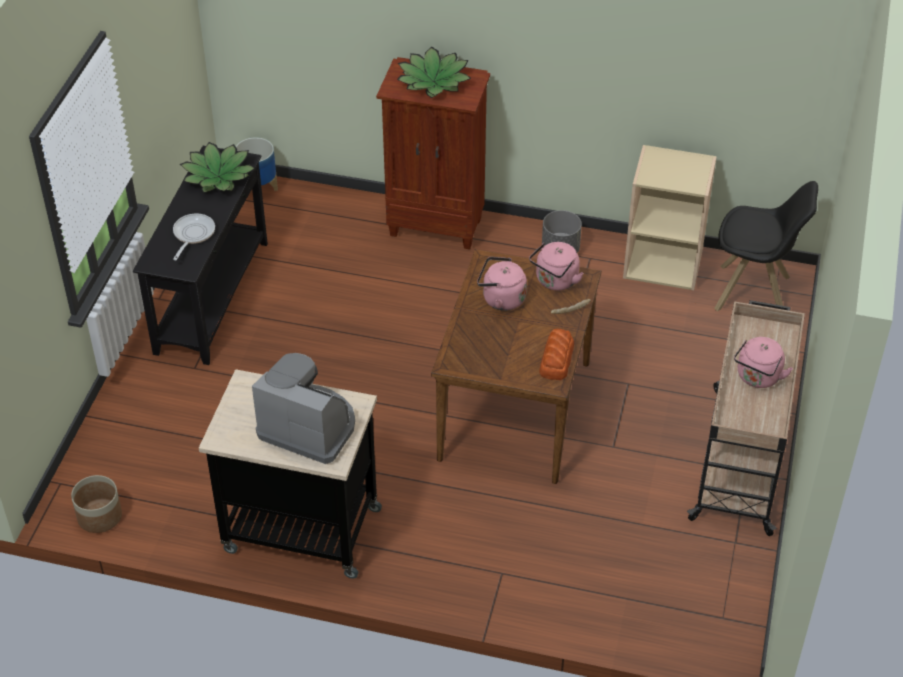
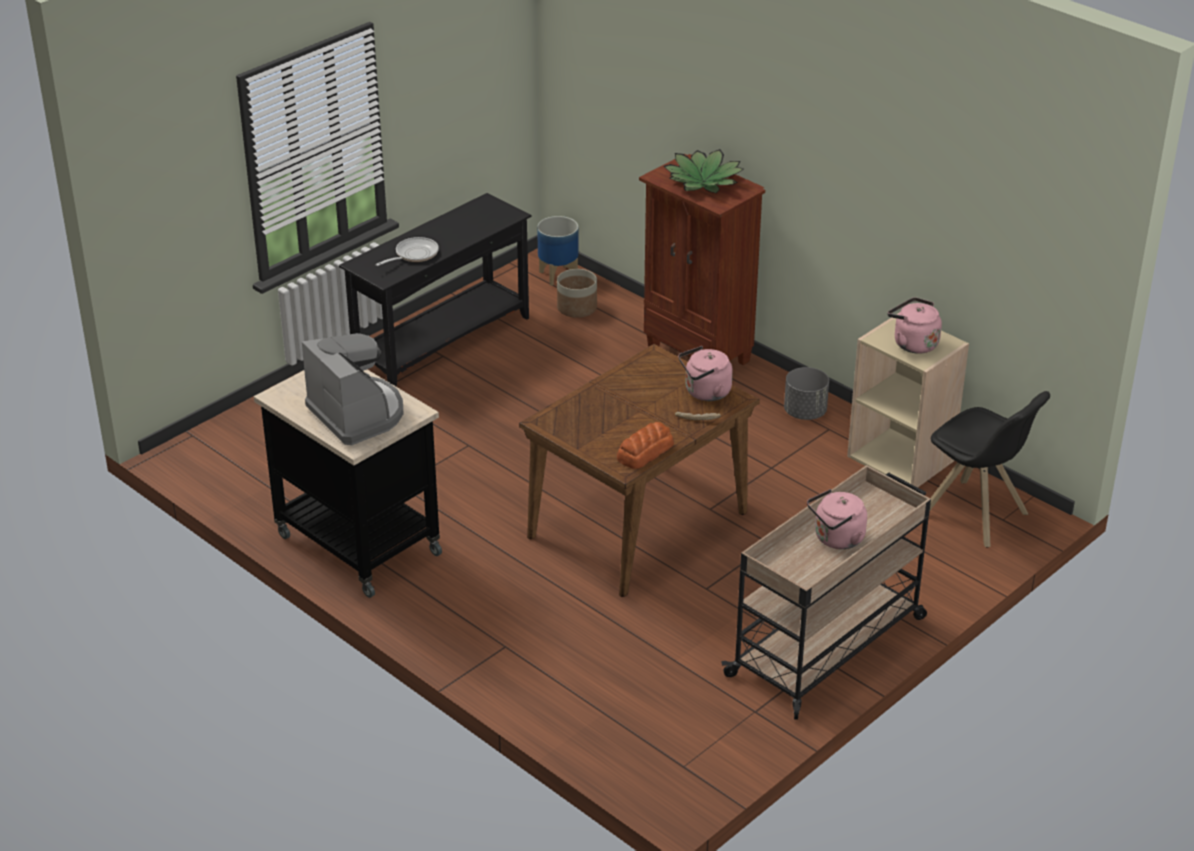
camera: 30 degrees right, 10 degrees down
(99, 516) = (201, 470): planter -> planter (576, 308)
(218, 176) = (477, 219): potted plant -> none
(501, 299) = (639, 389): pink kettle -> pink kettle (913, 343)

